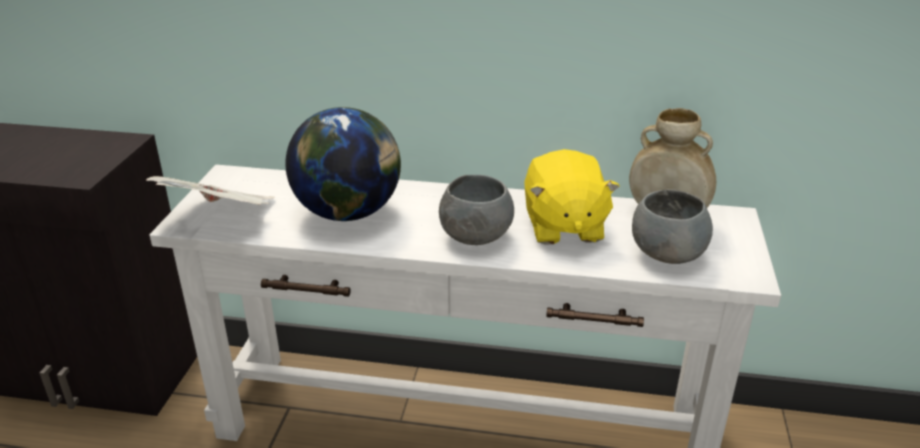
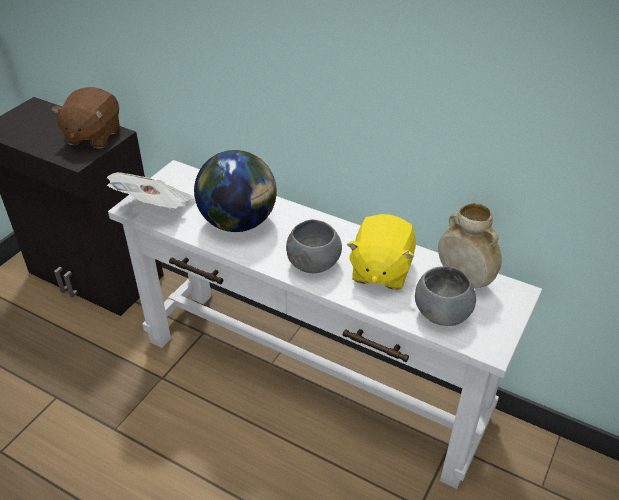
camera: 20 degrees right, 10 degrees up
(91, 148) = (92, 136): none -> brown plush toy

